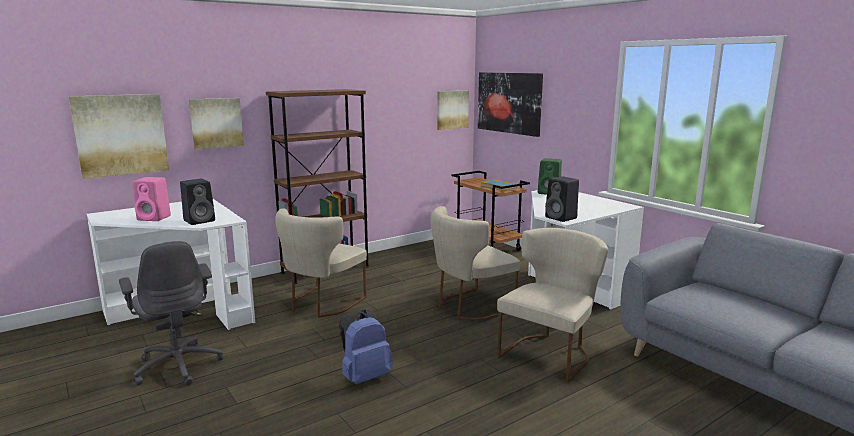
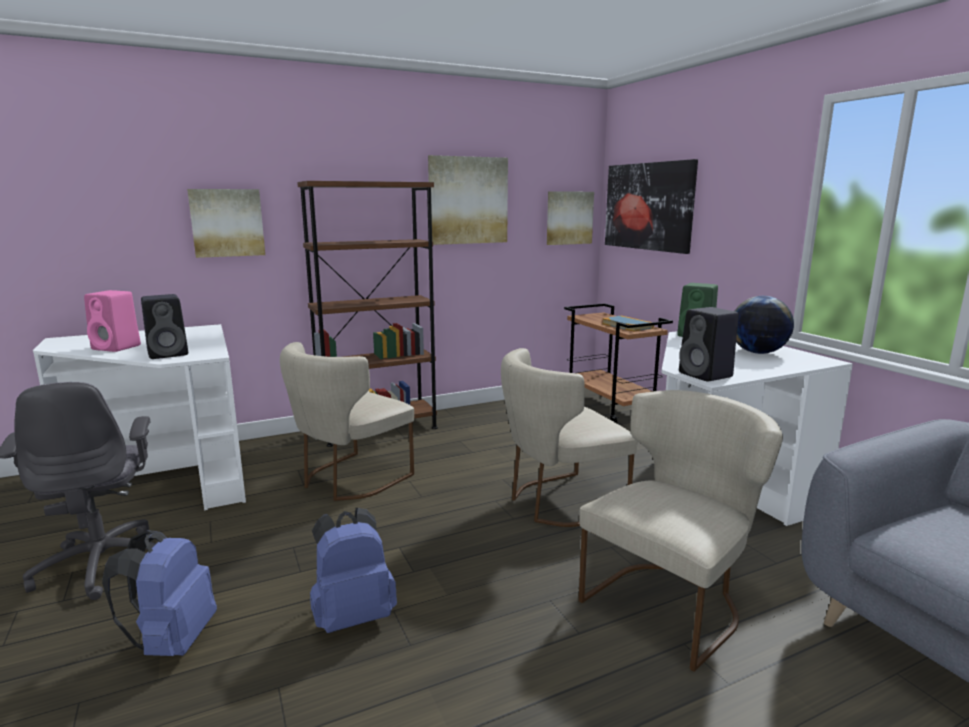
camera: 10 degrees right, 0 degrees up
(121, 135) = (92, 234): picture -> picture (468, 200)
(257, 399) = (172, 641): none -> blue backpack
(588, 202) = (757, 352): none -> globe

